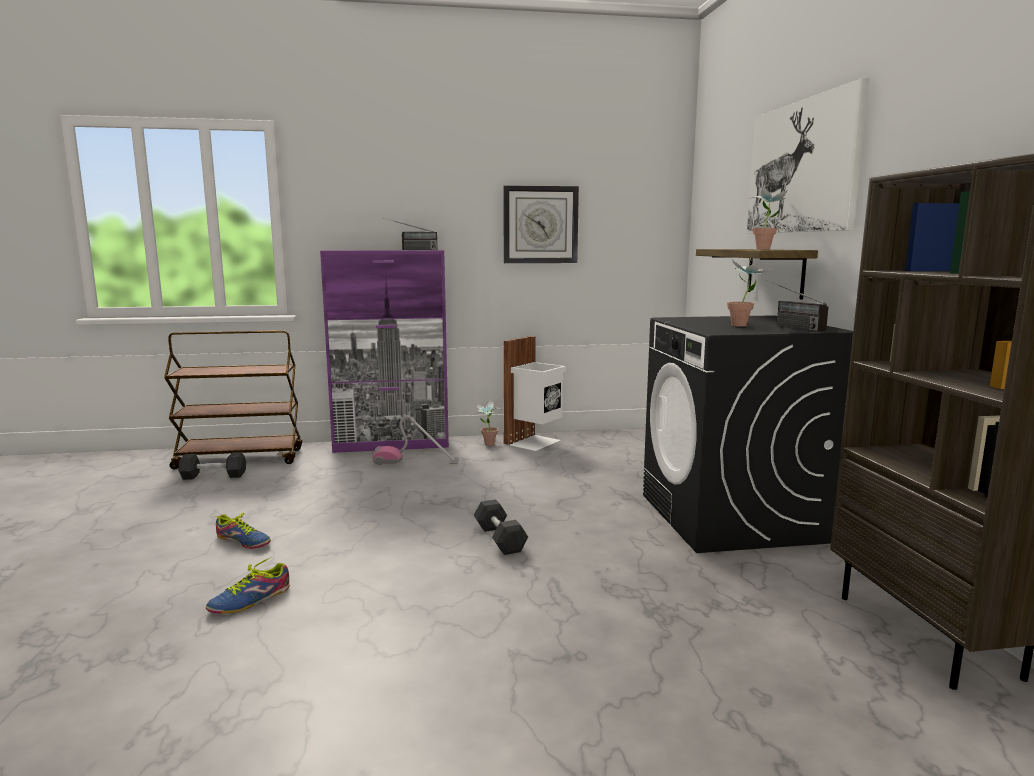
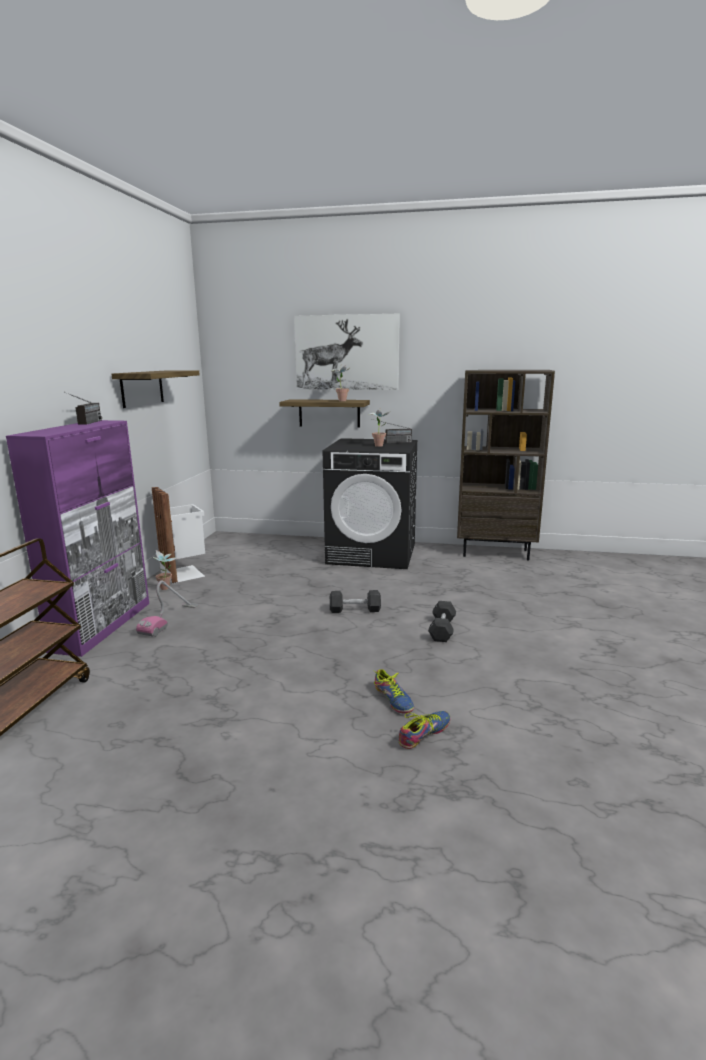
camera: 70 degrees left, 5 degrees up
(213, 476) = (64, 730): black dumbbell -> black dumbbell (442, 629)
(243, 541) = (281, 705): shoe -> shoe (424, 733)
(540, 225) = (142, 388): wall clock -> shelf

